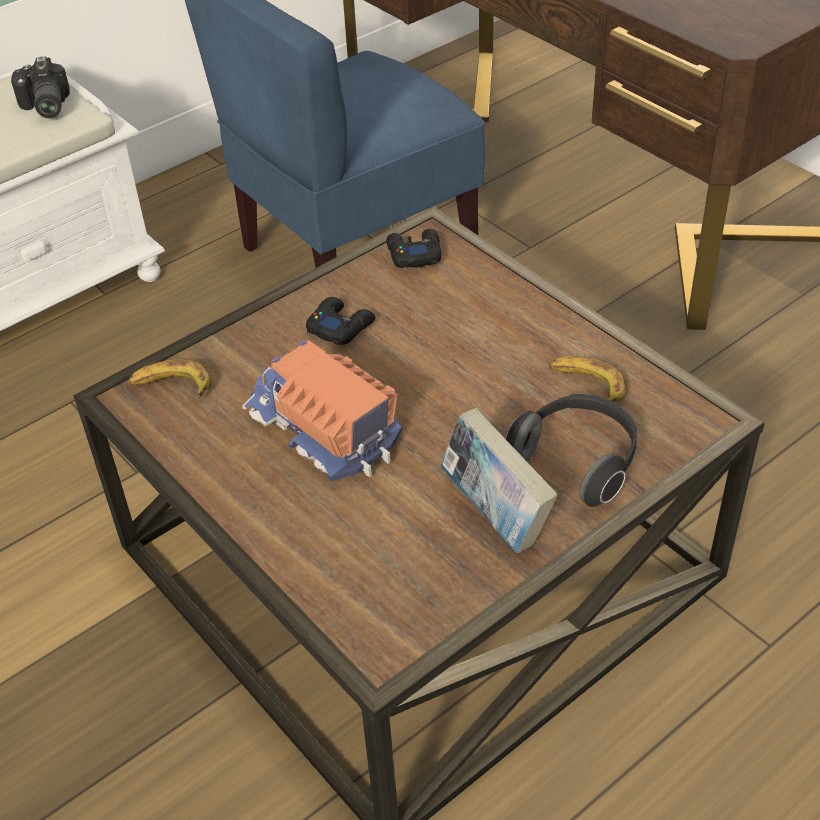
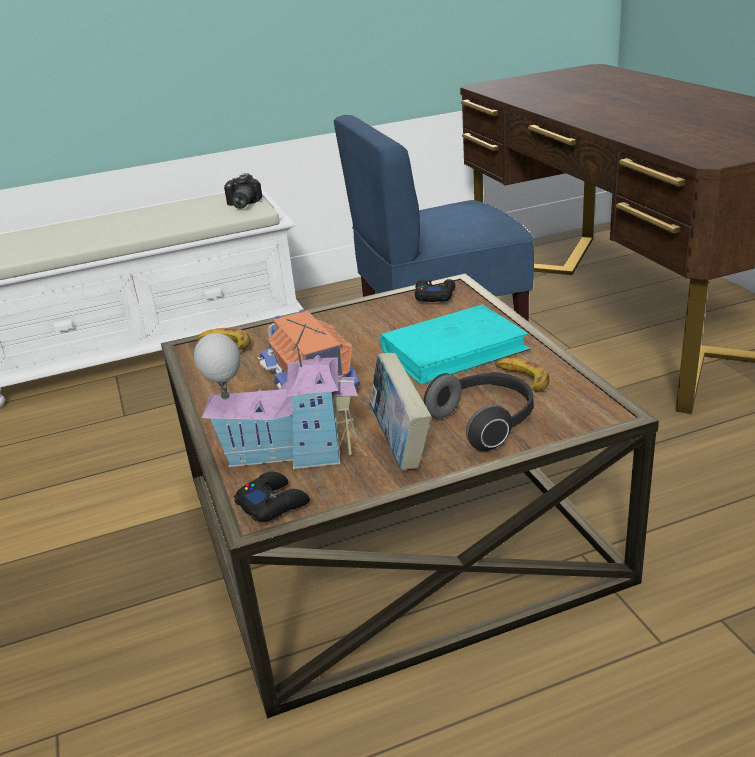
camera: 20 degrees right, 15 degrees down
(340, 327) = (357, 328): black game controller -> black game controller (273, 503)
(364, 550) = (290, 451): none -> toy house
(485, 347) = (454, 350): none -> turquoise book

